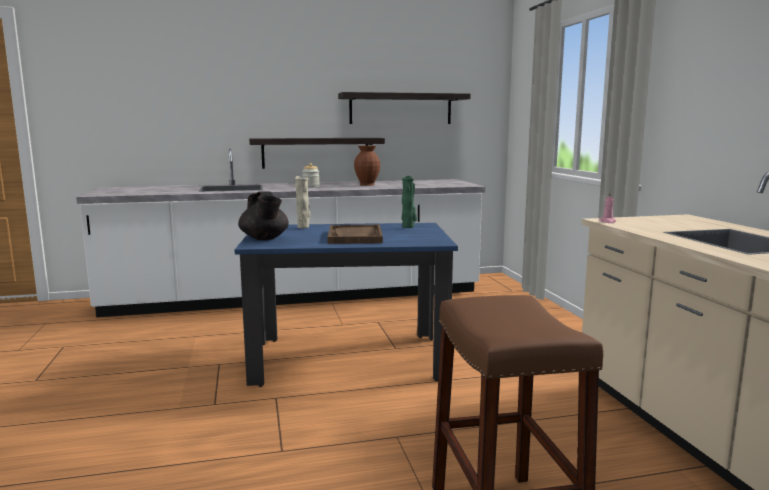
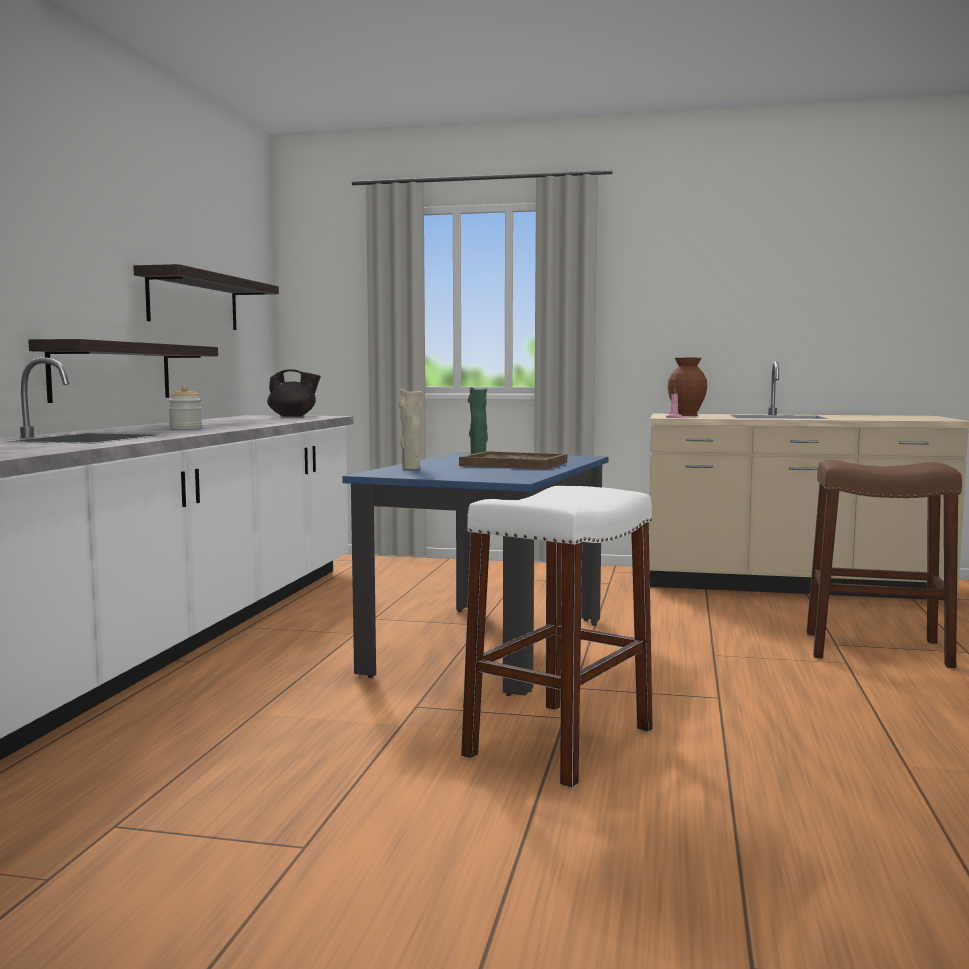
camera: 65 degrees left, 5 degrees down
(170, 410) = (560, 742): none -> white stool
(264, 239) = (475, 477): black teapot -> black teapot (293, 416)
(366, 184) = (227, 423): brown vase -> brown vase (686, 415)

